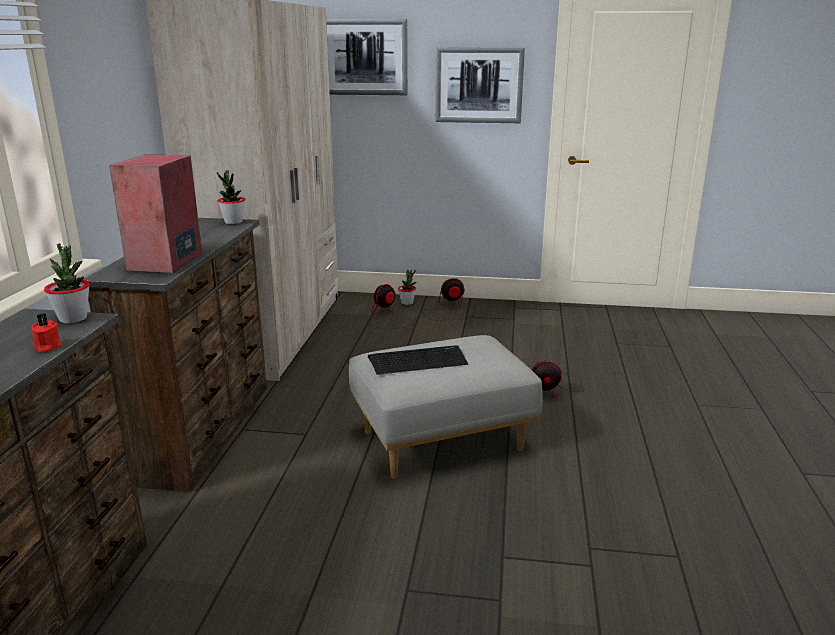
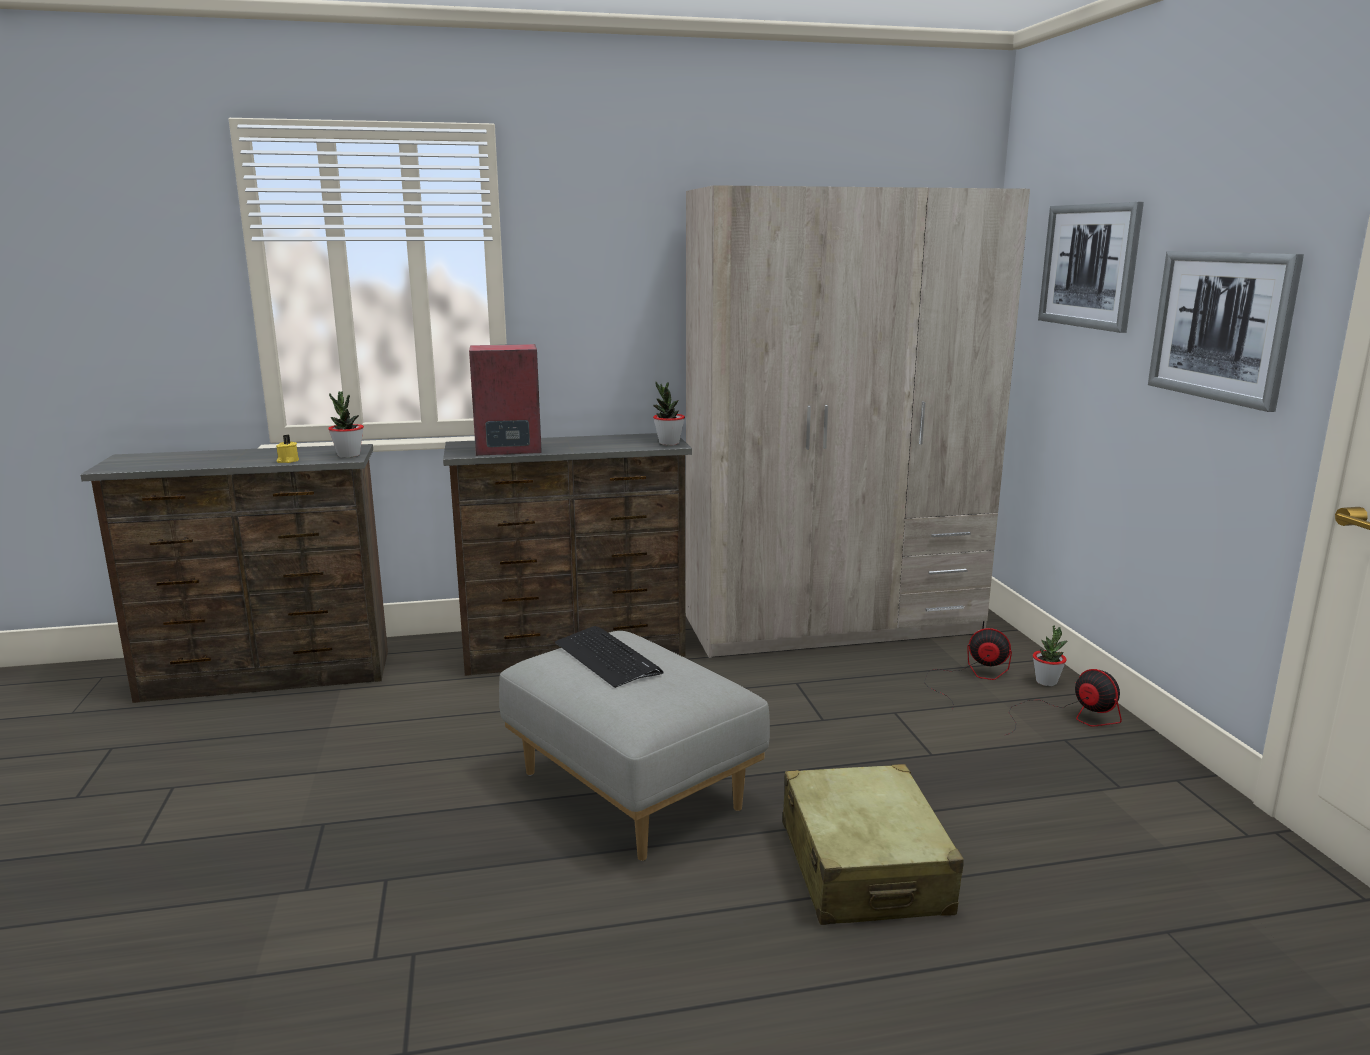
camera: 70 degrees right, 5 degrees down
(47, 347) = (287, 461): red candle -> yellow candle
(553, 389) = (864, 868): fan -> beige suitcase

